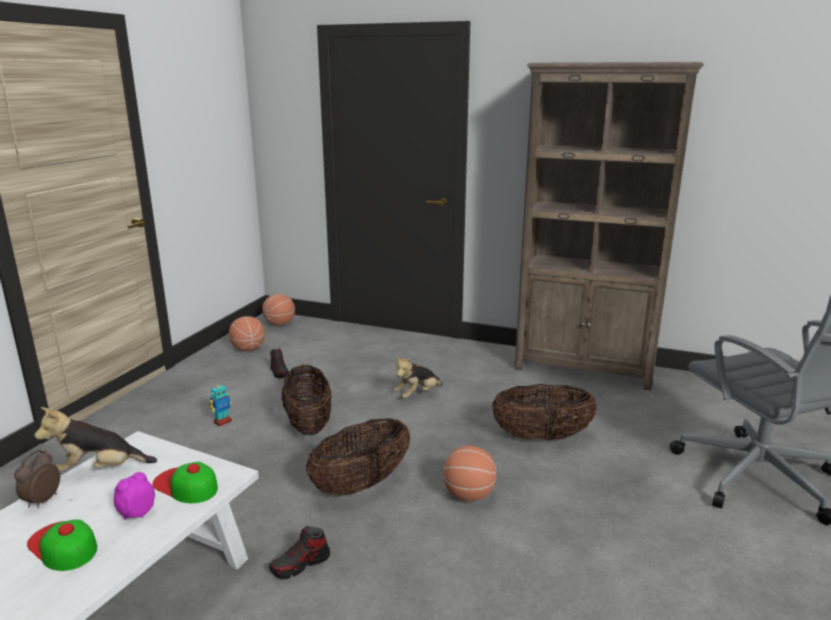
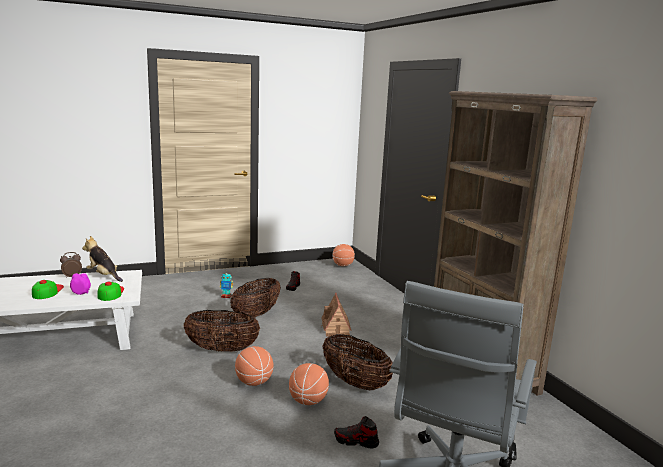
camera: 45 degrees right, 5 degrees down
(248, 349) = (302, 271): basketball -> basketball (308, 401)
(301, 564) = (139, 362): shoe -> shoe (356, 441)
(417, 394) = (336, 328): plush toy -> toy house

